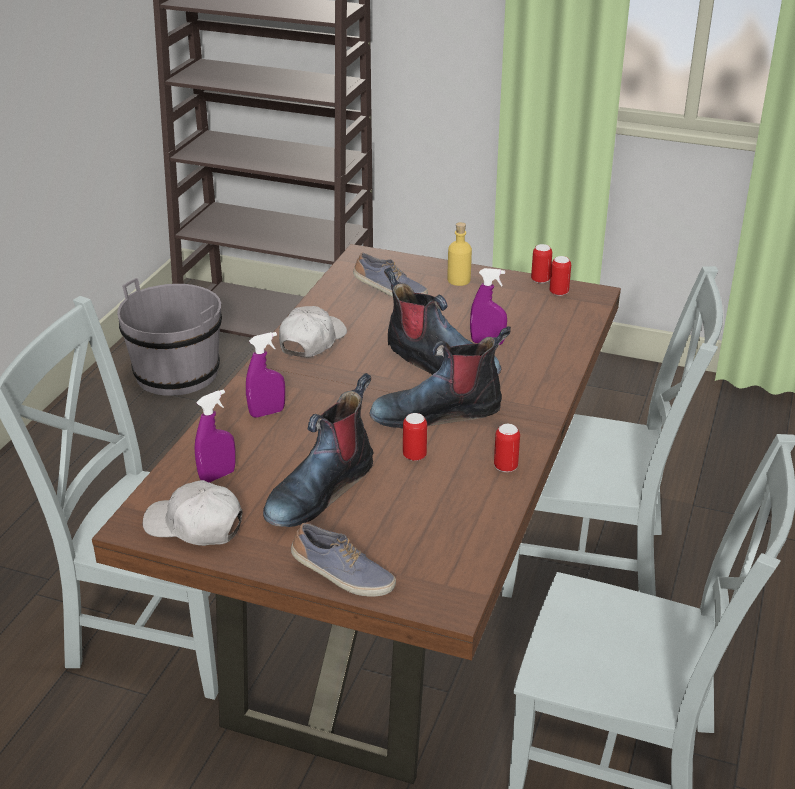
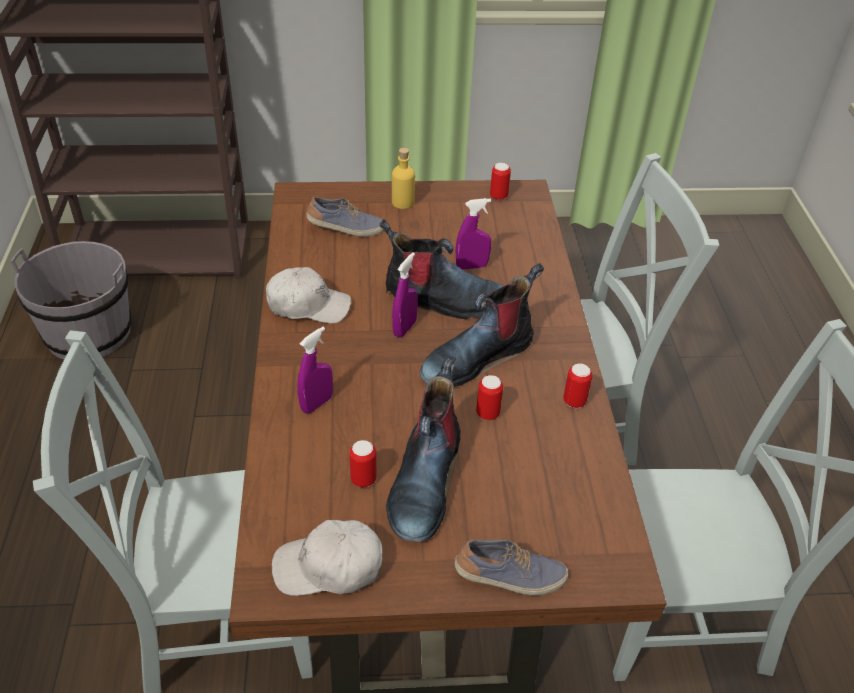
camera: 25 degrees left, 10 degrees up
(217, 476) = (314, 496): purple spray bottle -> purple spray bottle (404, 328)
(312, 341) = (308, 305): white cap -> white cap turned 90 degrees clockwise
(540, 280) = (474, 186): can -> can (363, 479)

